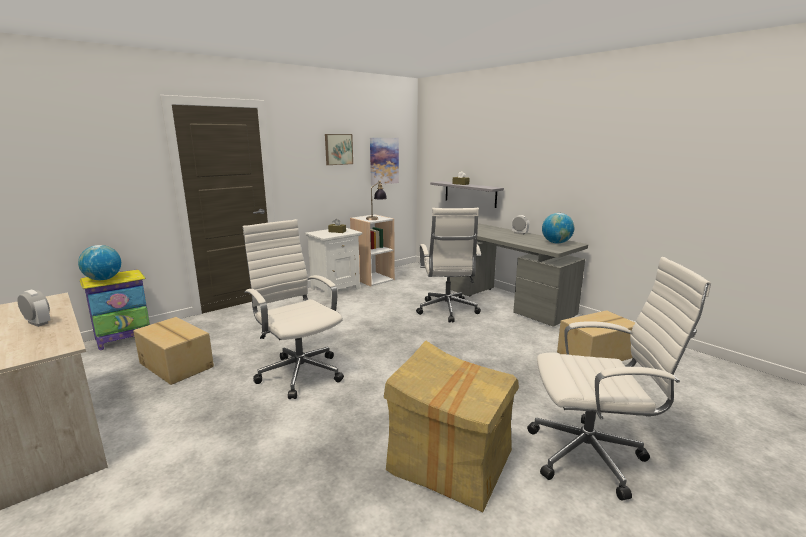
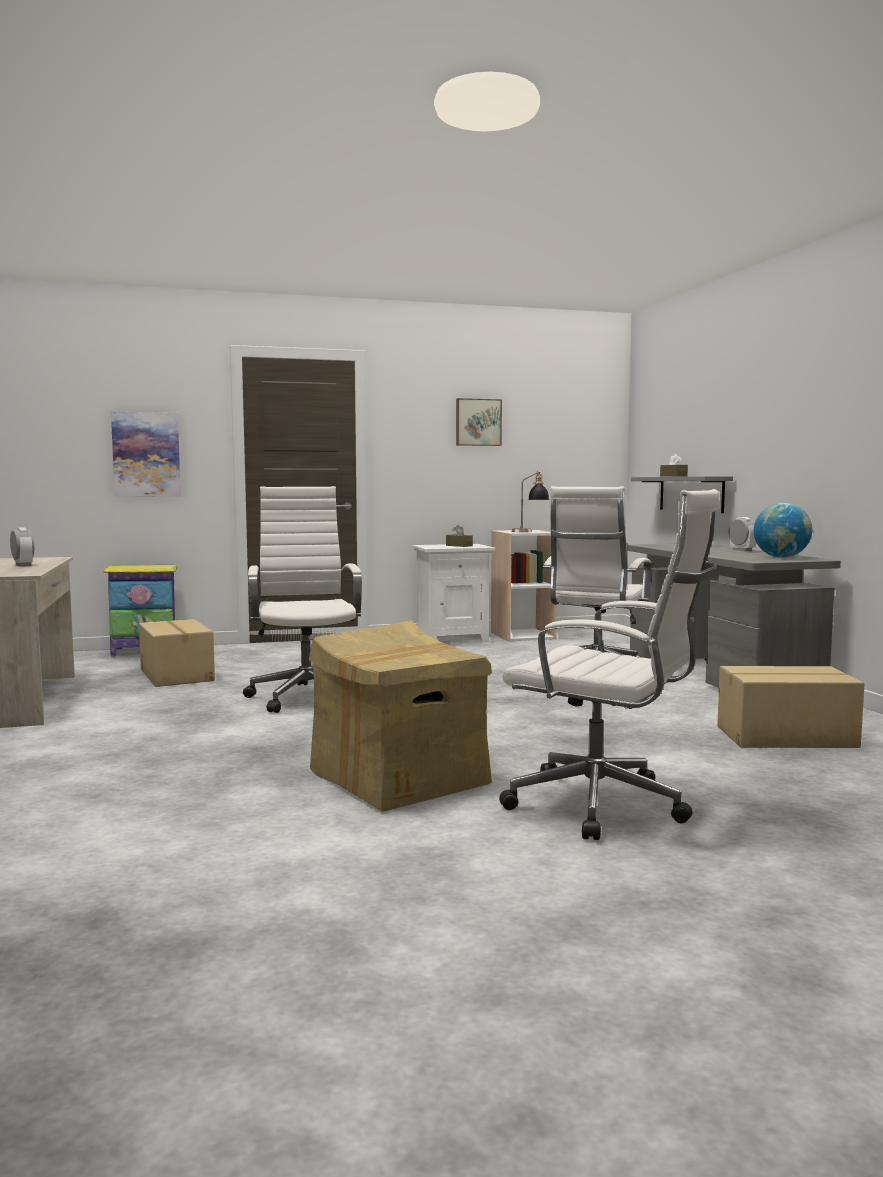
camera: 25 degrees right, 10 degrees down
(103, 279) = (130, 566): globe -> none
(384, 161) = (560, 444): picture -> picture (146, 454)

